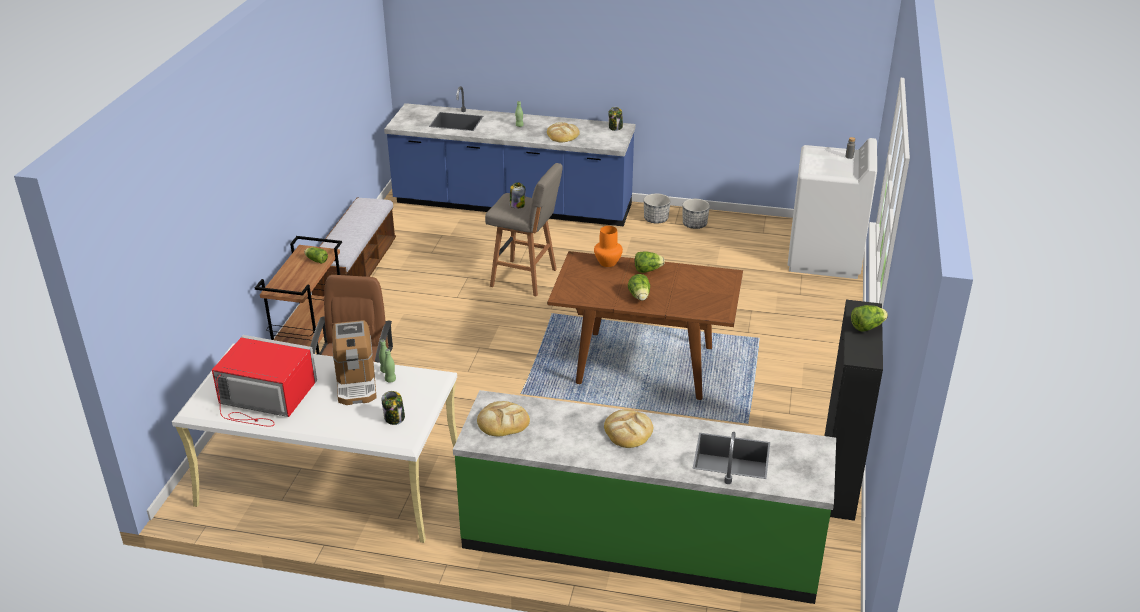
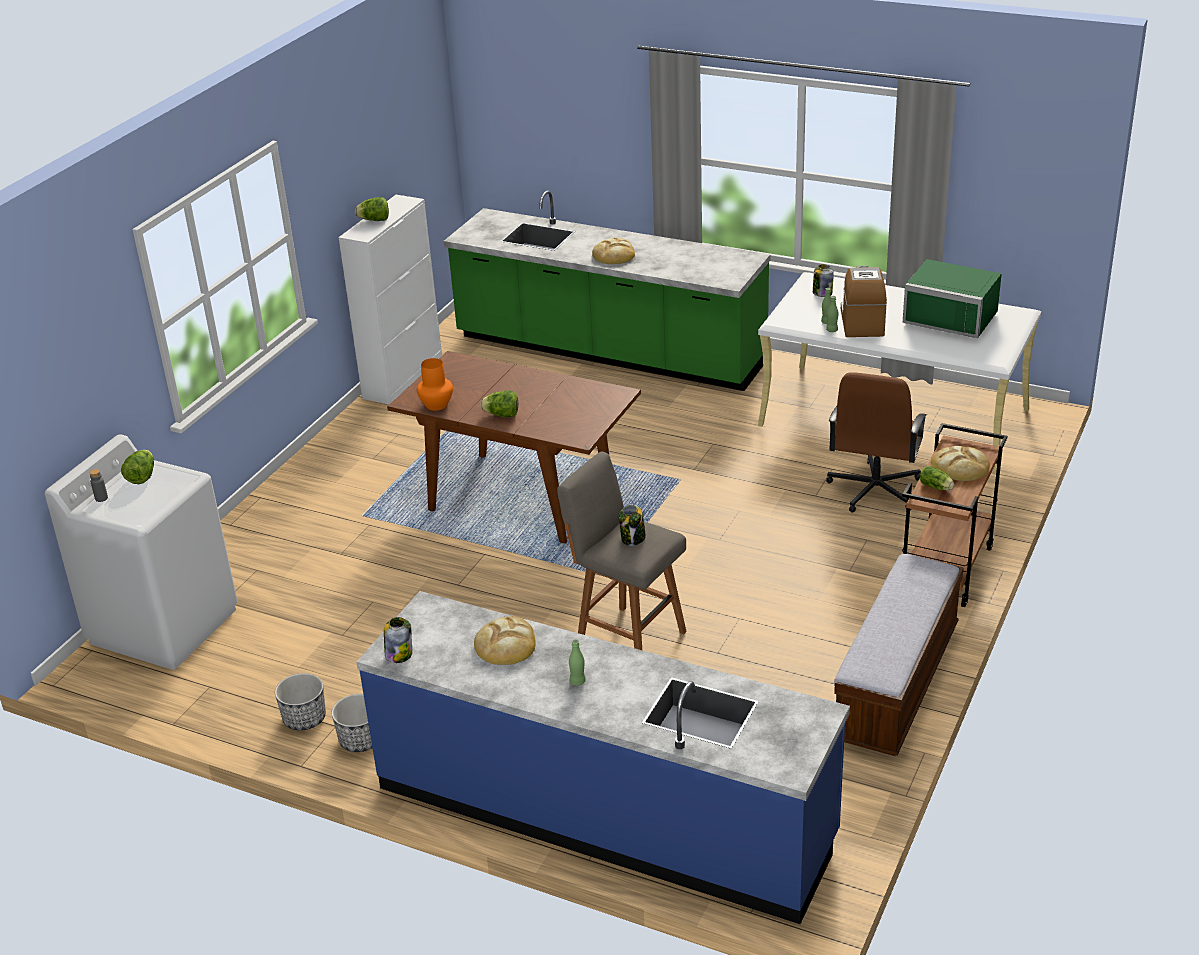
camera: 165 degrees left, 0 degrees up
(265, 398) = (953, 316): red microwave -> green microwave
(502, 422) = (722, 267): bread -> bread (960, 467)
(608, 262) = (545, 429): orange vase -> orange vase (436, 405)
(639, 297) = (531, 385): lettuce -> lettuce (142, 477)
(837, 481) = (403, 377): black cabinet -> white cabinet

